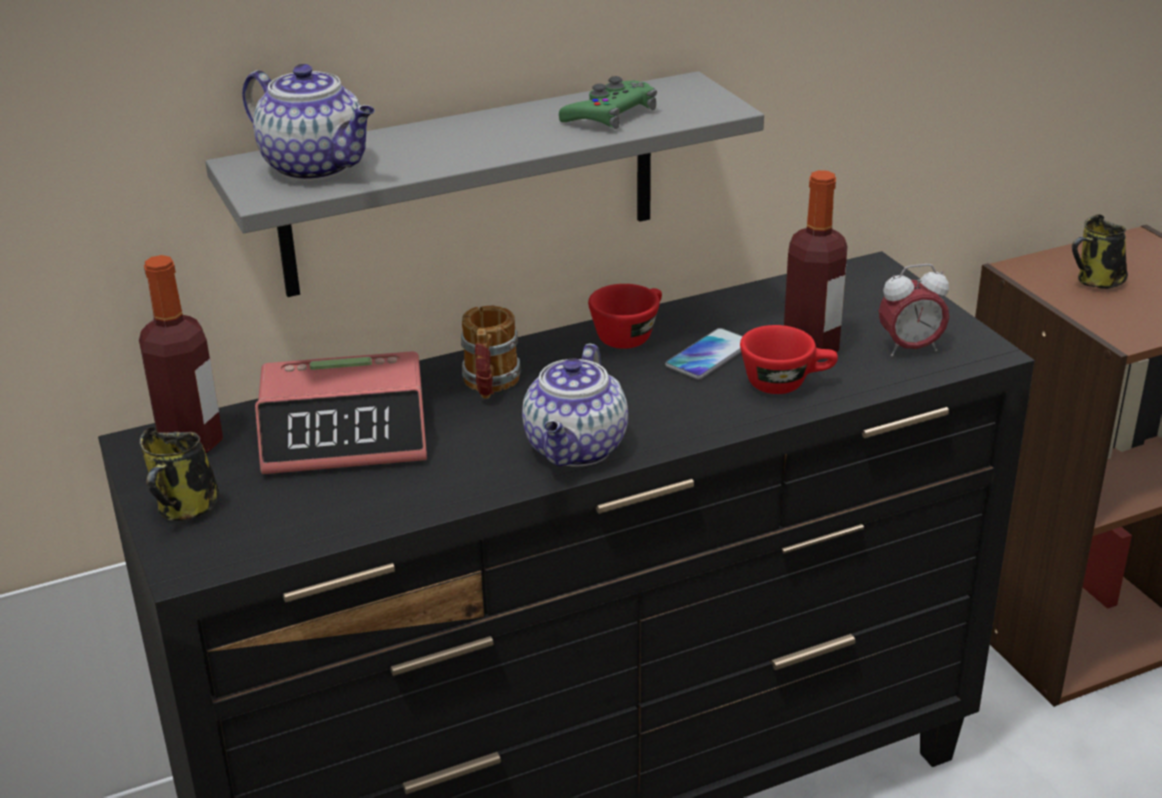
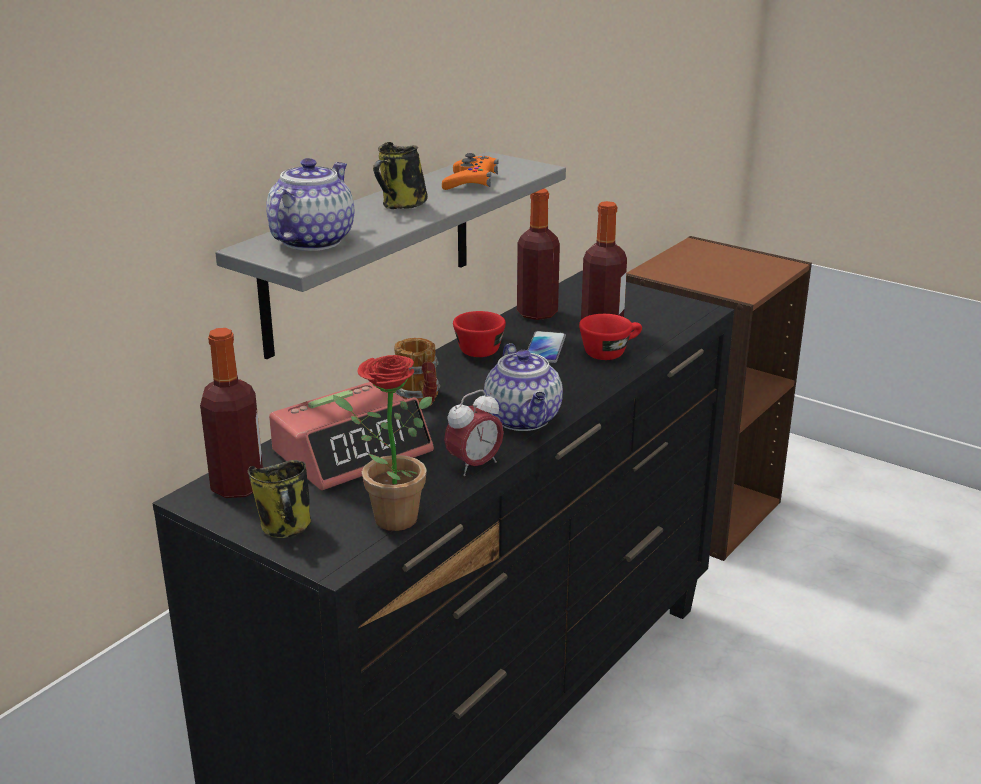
camera: 30 degrees left, 5 degrees down
(294, 530) = (386, 517): none -> potted plant
(317, 167) = (313, 240): teapot -> teapot turned 75 degrees counterclockwise
(610, 115) = (471, 181): green game controller -> orange game controller
(753, 302) = (537, 313): none -> bottle
(910, 348) = (660, 318): alarm clock -> alarm clock (474, 465)
(1096, 282) = (696, 270): mug -> mug (401, 206)

